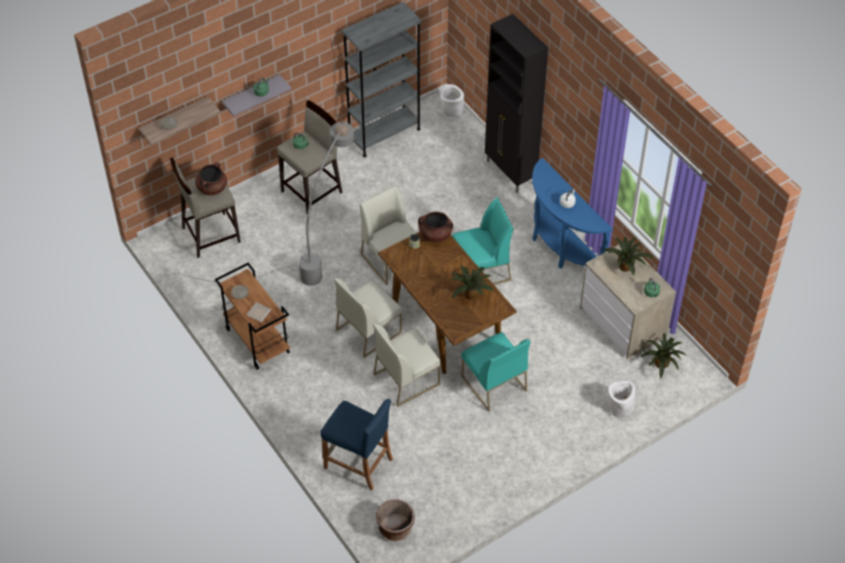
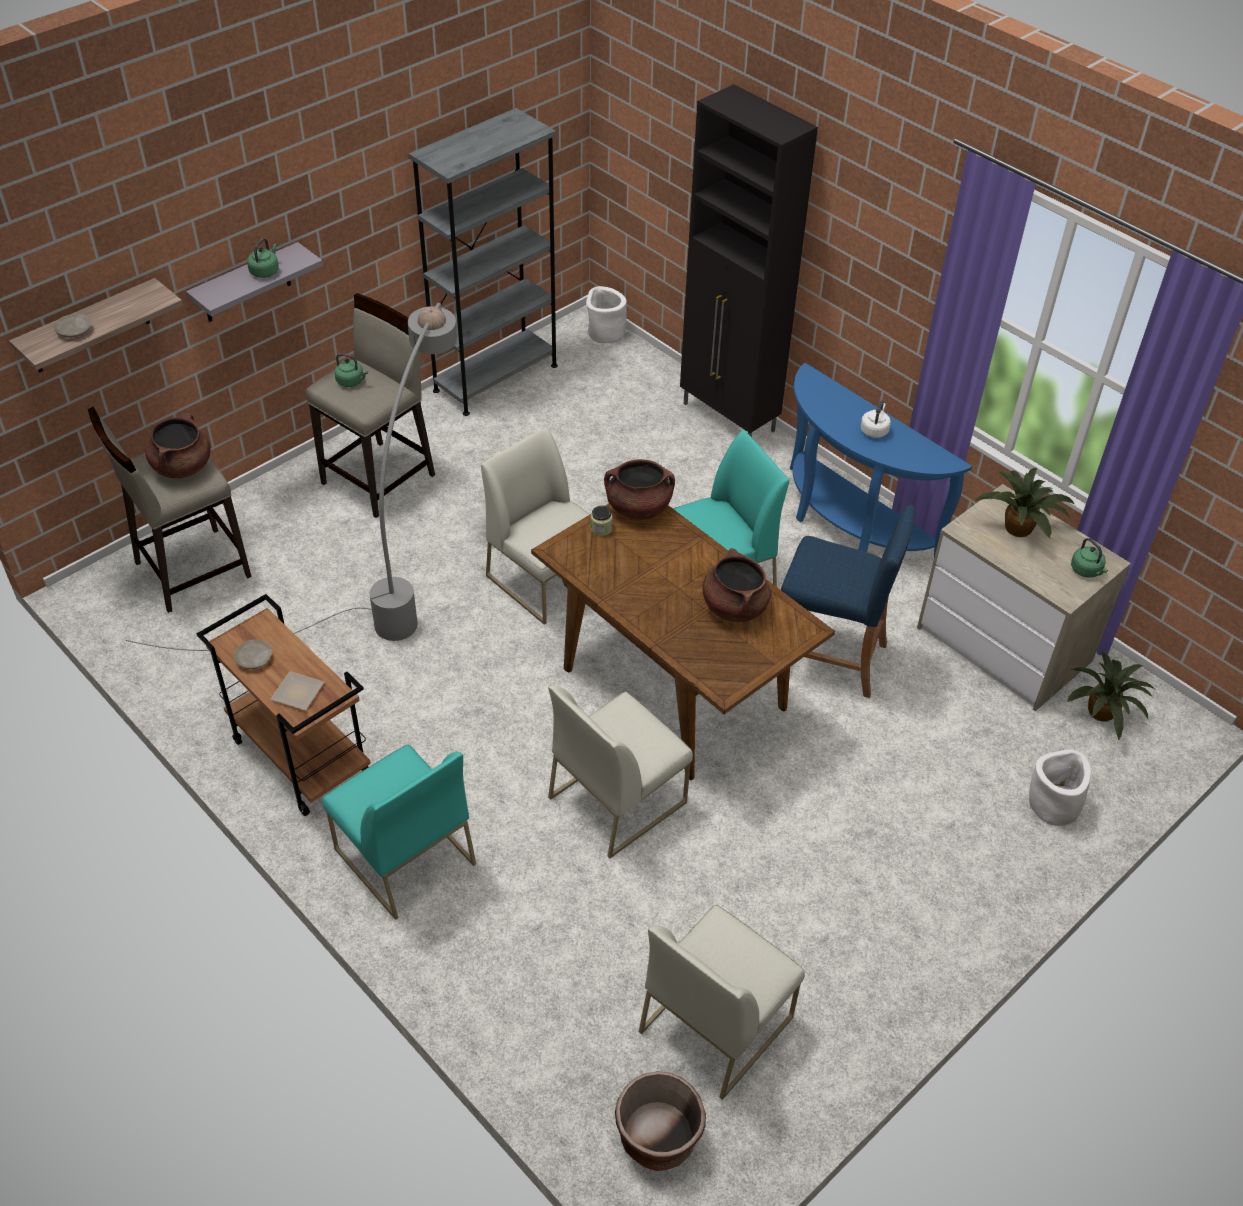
camera: 10 degrees left, 5 degrees down
(358, 463) = (549, 993): blue stool -> blue stool (829, 658)
(368, 330) = (524, 712): white chair -> white chair (716, 1023)
(470, 293) = (734, 607): potted plant -> brown cooking pot
(493, 383) = (792, 788): turquoise chair -> turquoise chair (403, 856)

